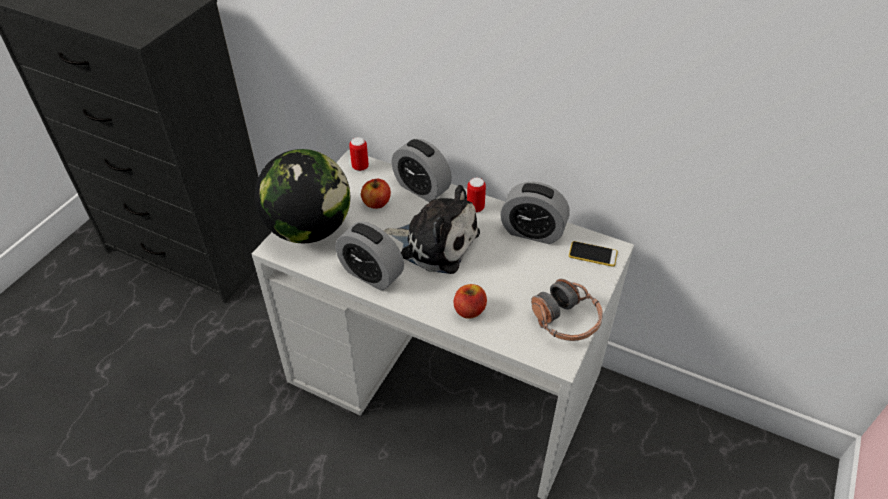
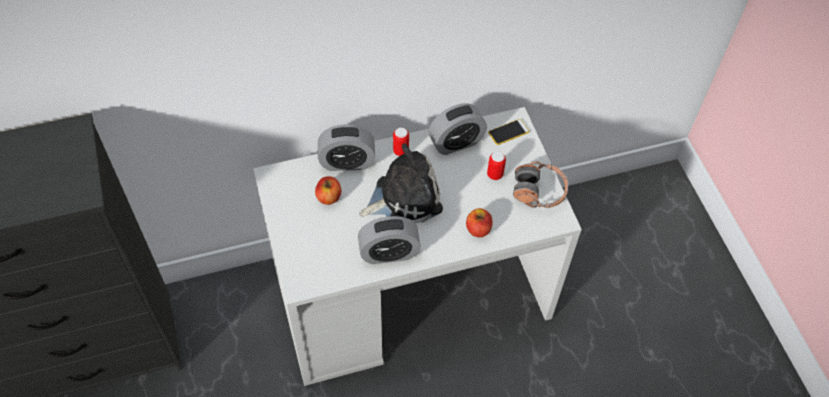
camera: 45 degrees left, 10 degrees up
(309, 229) = (305, 253): globe -> none
(360, 167) = (281, 176): can -> can (495, 174)

